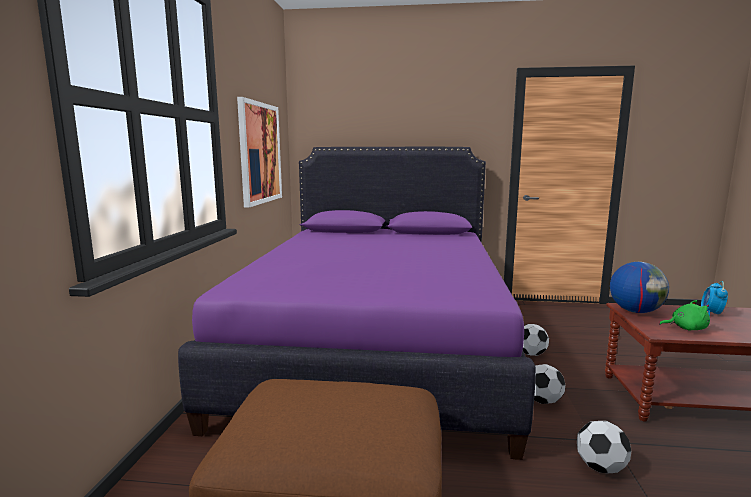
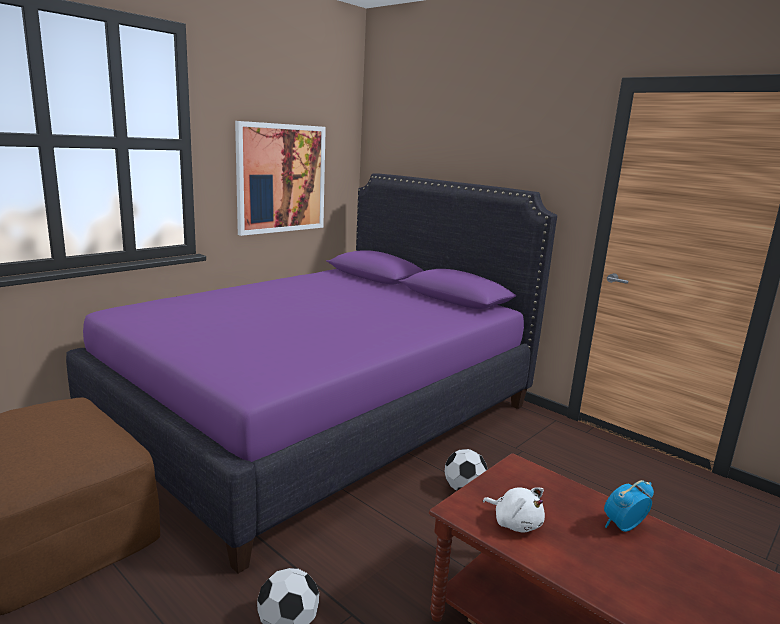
camera: 35 degrees right, 5 degrees up
(543, 401) = (369, 539): football -> none
(635, 311) = (514, 476): globe -> none
(686, 328) = (515, 523): green plush toy -> white plush toy

